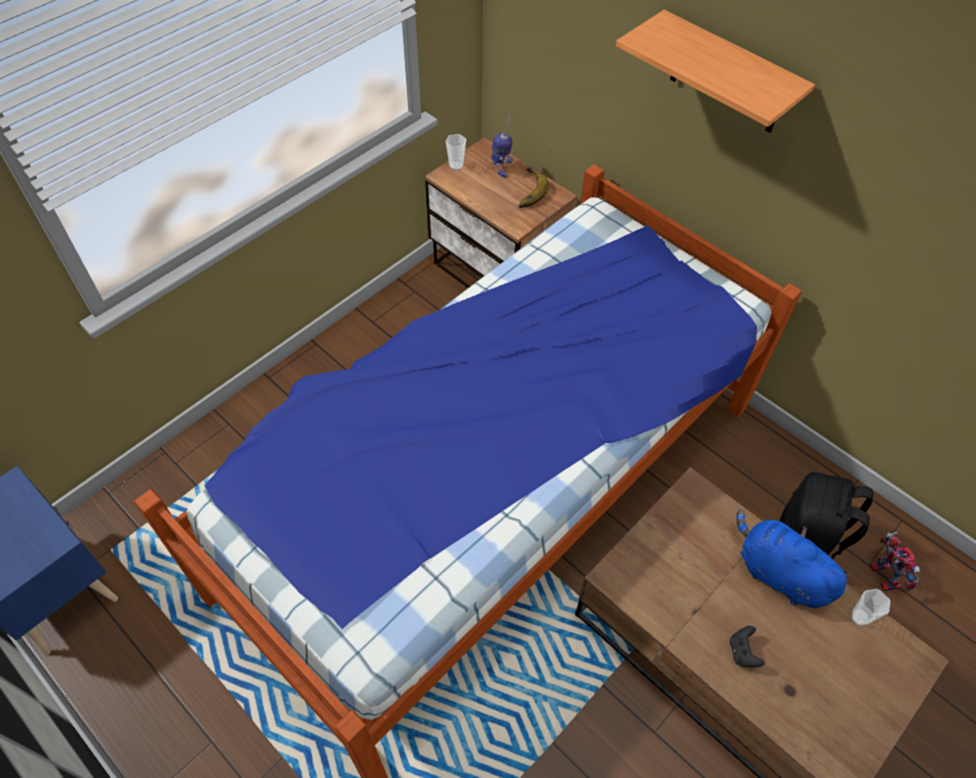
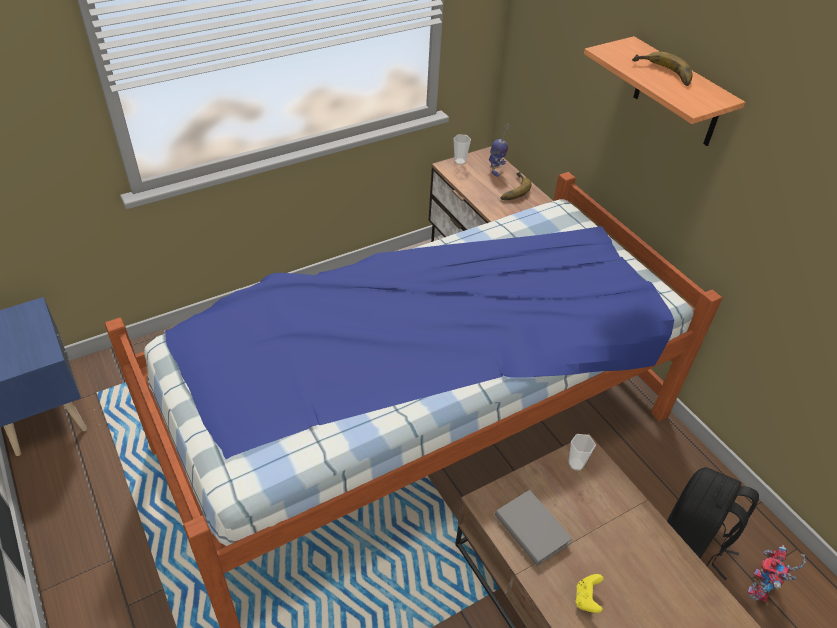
camera: 15 degrees right, 10 degrees down
(666, 593) = (531, 529): none -> grey book
(715, 62) = (662, 74): none -> banana
(742, 652) = (587, 599): black game controller -> yellow game controller
(778, 573) = (643, 541): blue plush toy -> none
(859, 617) = (713, 601): cup -> cup (576, 464)
(880, 574) = (762, 590): toy robot -> toy robot turned 150 degrees counterclockwise

